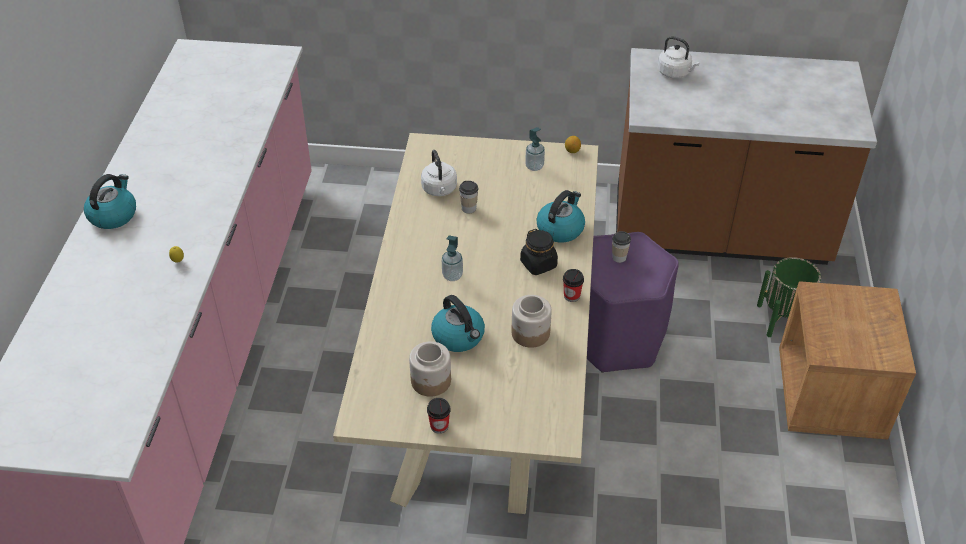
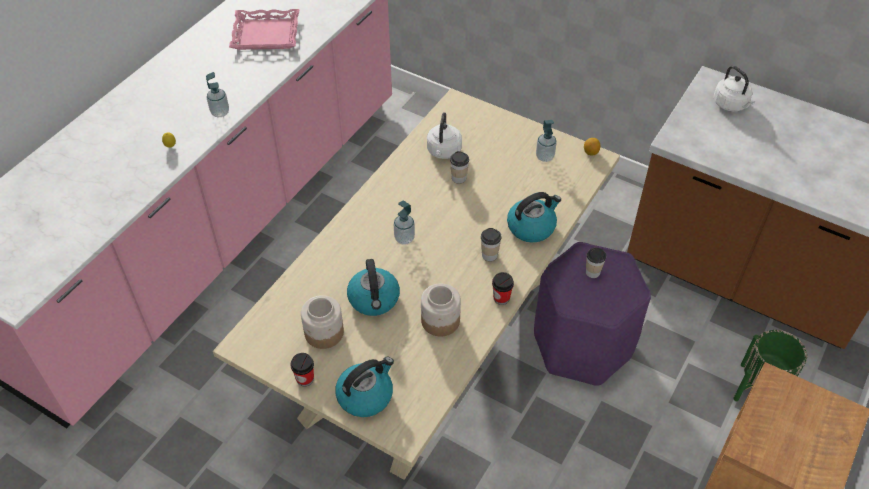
camera: 25 degrees right, 5 degrees up
(113, 215) = (148, 88): kettle -> kettle (365, 395)
(206, 130) = (266, 34): none -> pink tray
(208, 215) = (220, 112): none -> soap dispenser
(538, 264) = (489, 255): black jar -> cup

